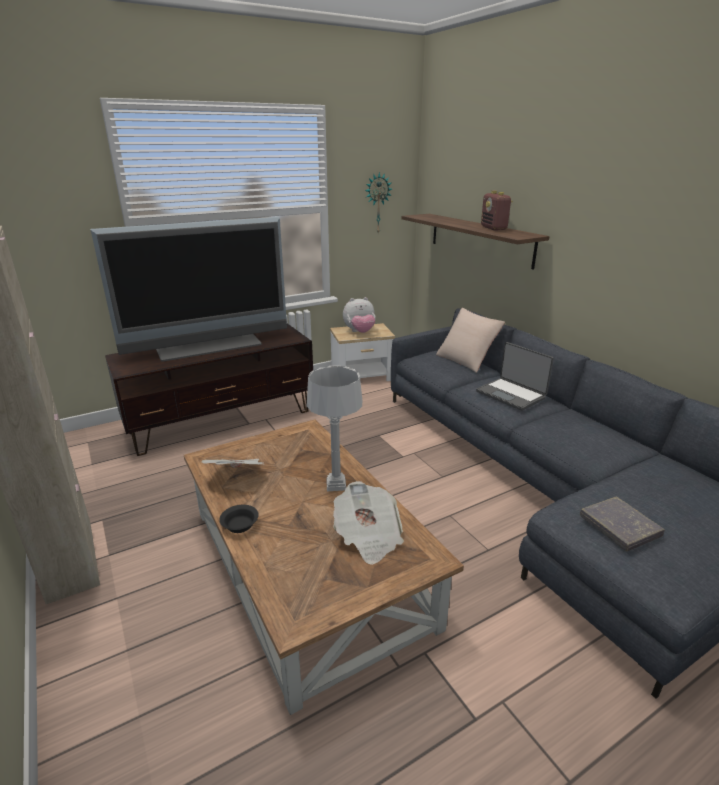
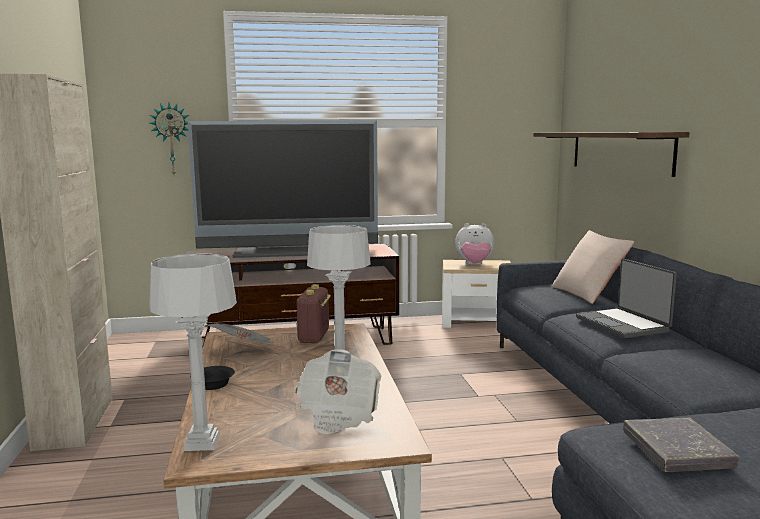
camera: 20 degrees right, 15 degrees down
(282, 600) = (202, 443): none -> grey table lamp
(377, 203) = (507, 121): wall clock -> wall clock (171, 139)
(494, 228) = (627, 131): radio -> radio (314, 337)

